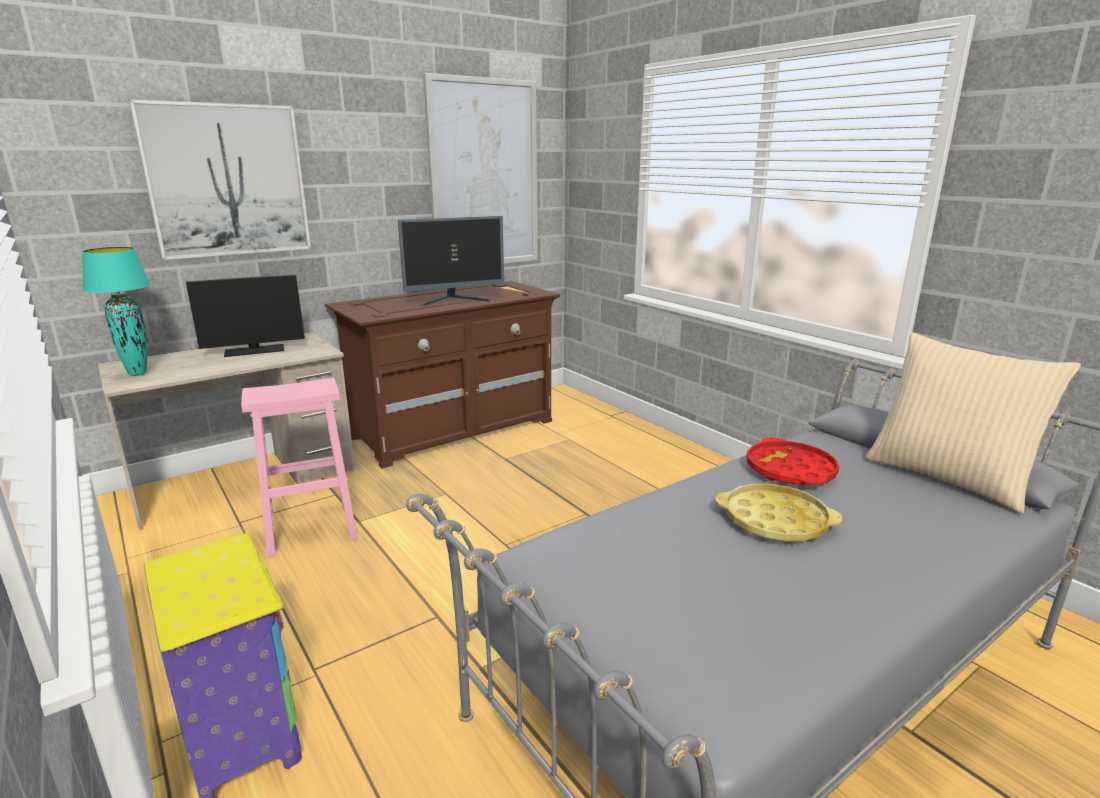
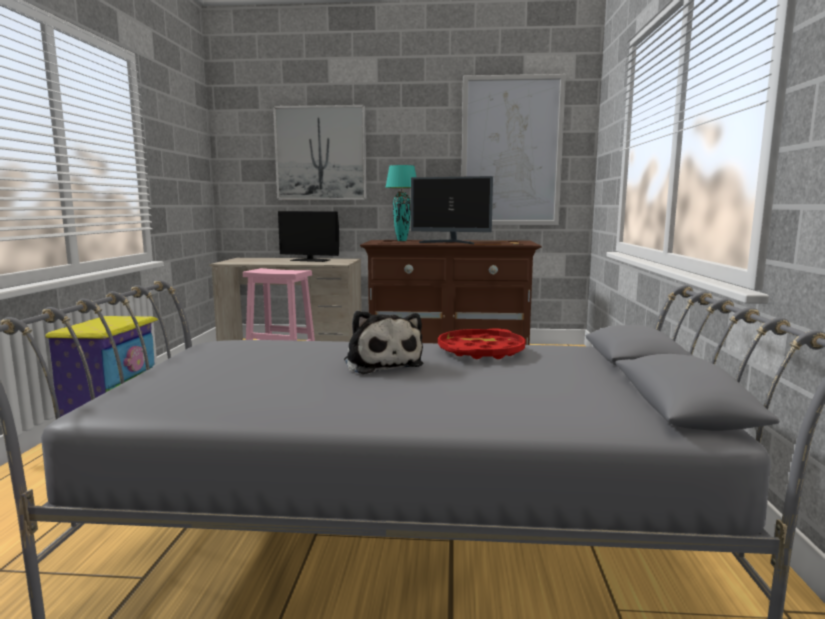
camera: 40 degrees right, 10 degrees down
(138, 373) = (240, 261): turquoise table lamp -> turquoise table lamp (402, 240)
(775, 520) = (382, 363): yellow tray -> plush toy
(947, 477) = (629, 387): beige pillow -> none

